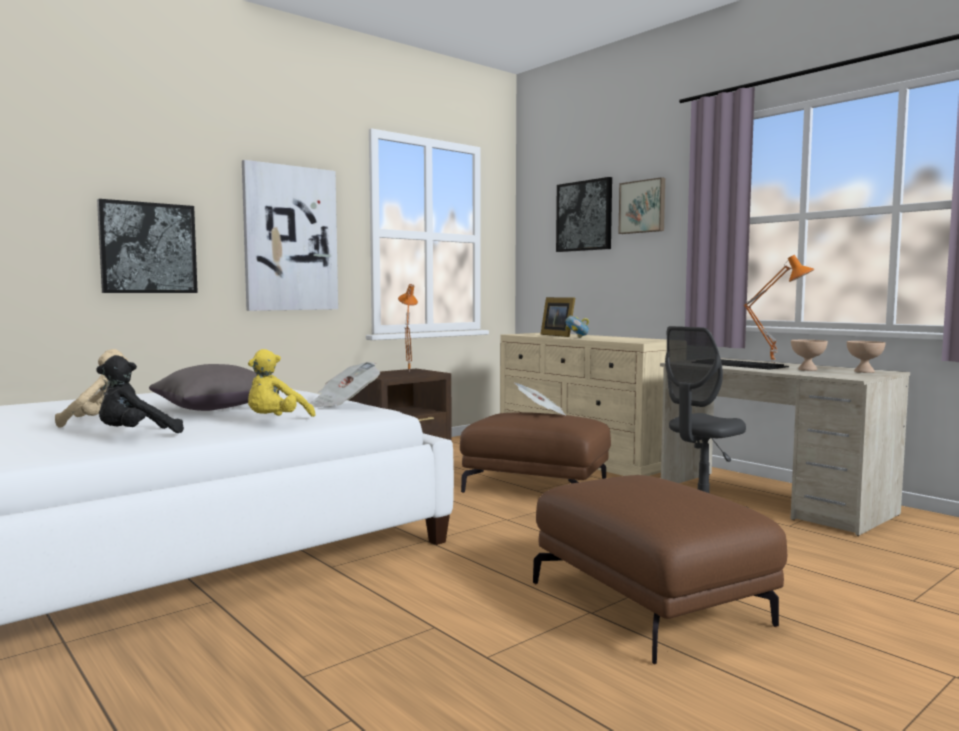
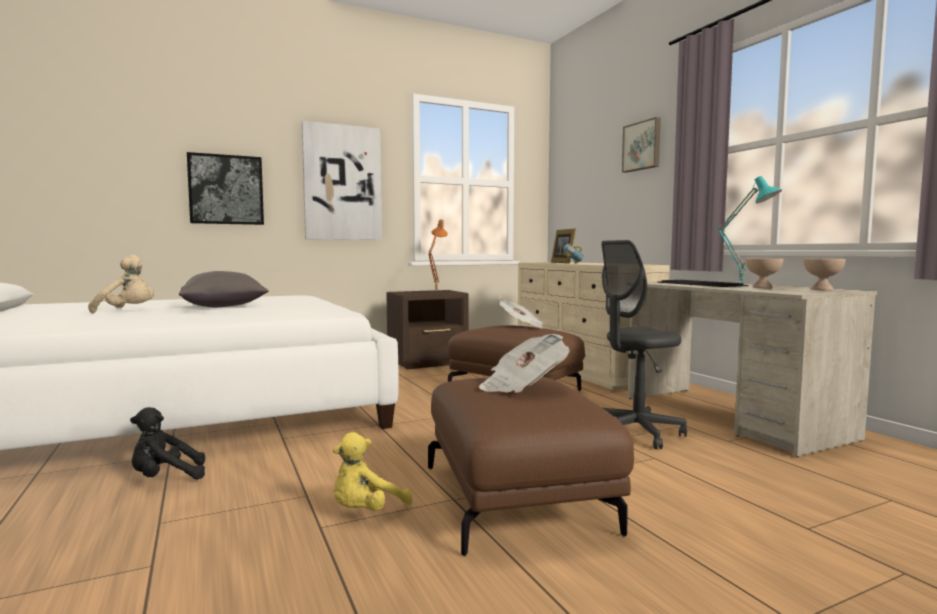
camera: 15 degrees right, 0 degrees up
(136, 436) = (121, 319): black plush toy -> black plush toy (166, 478)
(275, 422) = (240, 315): yellow plush toy -> yellow plush toy (366, 511)
(344, 404) = (319, 306): newspaper -> newspaper (522, 387)
(584, 216) = (597, 159): picture -> none
(774, 362) = (743, 283): orange table lamp -> turquoise table lamp

